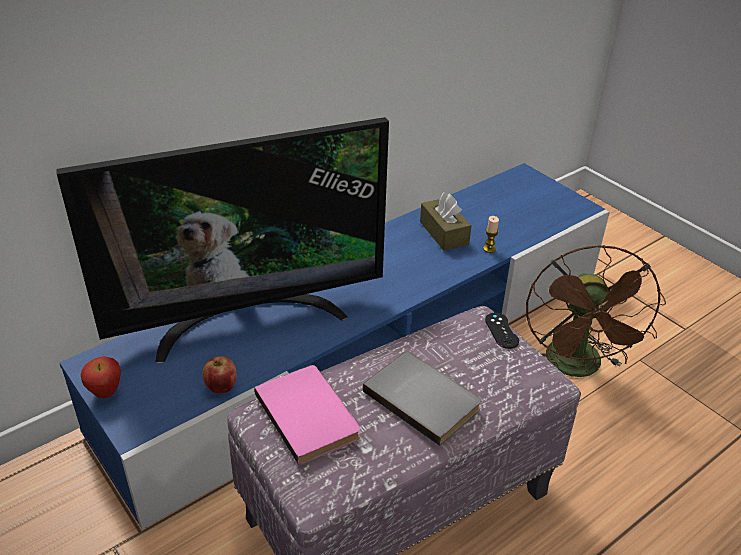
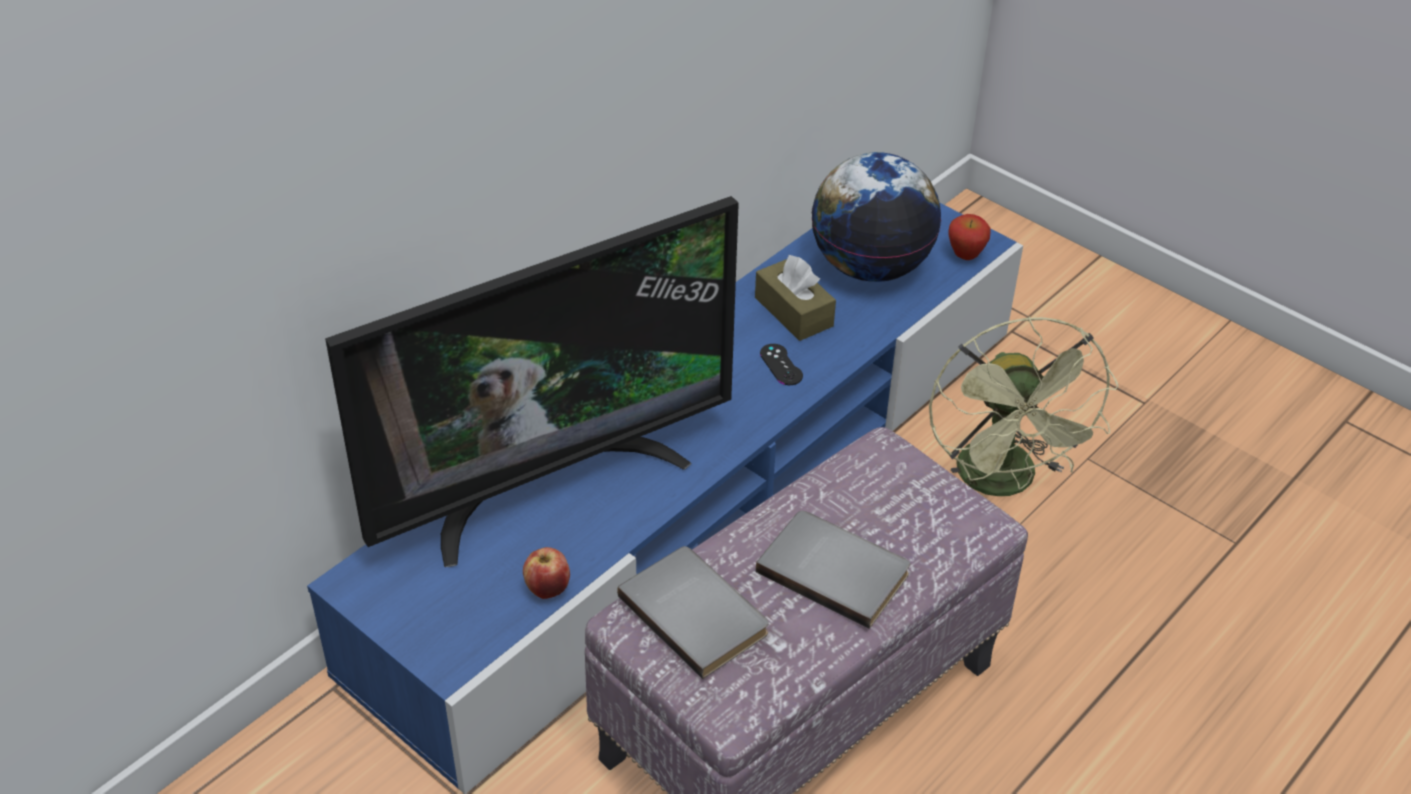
camera: 10 degrees left, 5 degrees up
(106, 393) = (392, 620): apple -> apple (965, 256)
(310, 414) = (697, 612): pink book -> grey book
(489, 249) = (863, 329): candle -> none
(501, 330) = (914, 462): black game controller -> black game controller (781, 365)
(502, 212) = (870, 267): none -> globe
(577, 368) = (1004, 483): brown fan -> green fan

